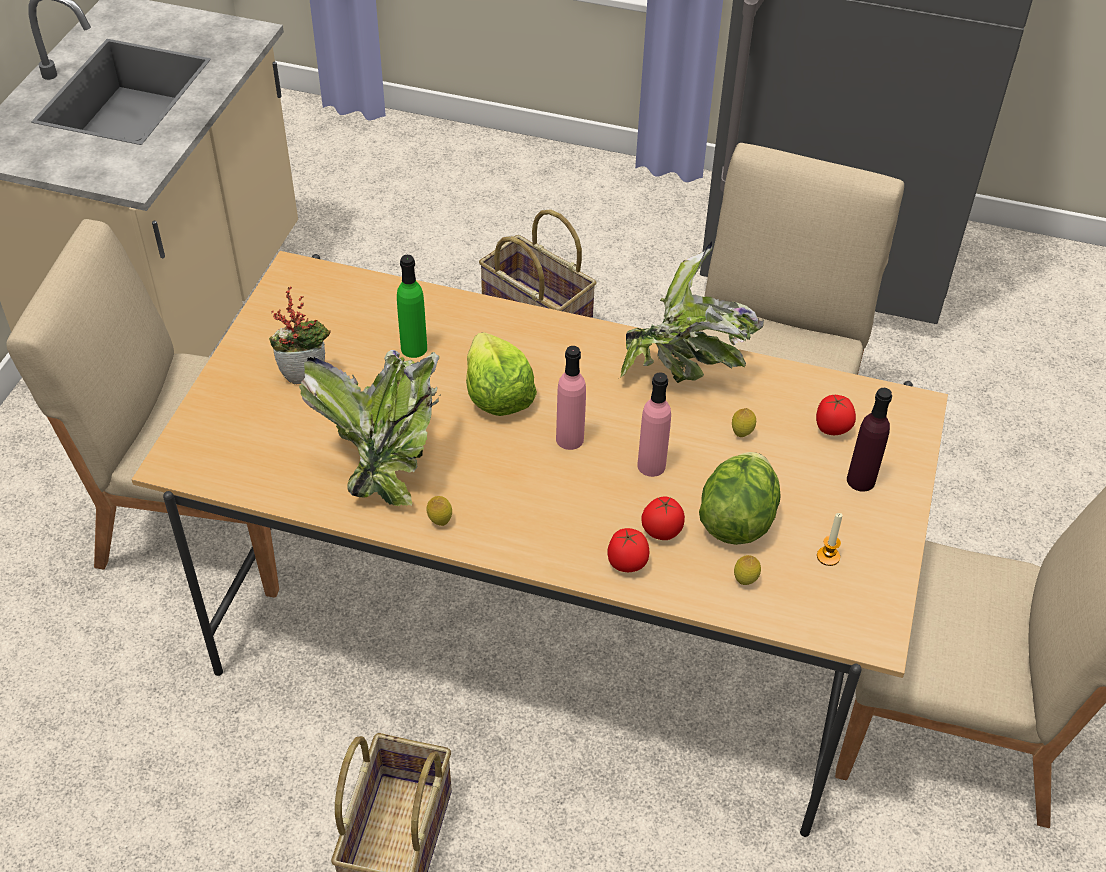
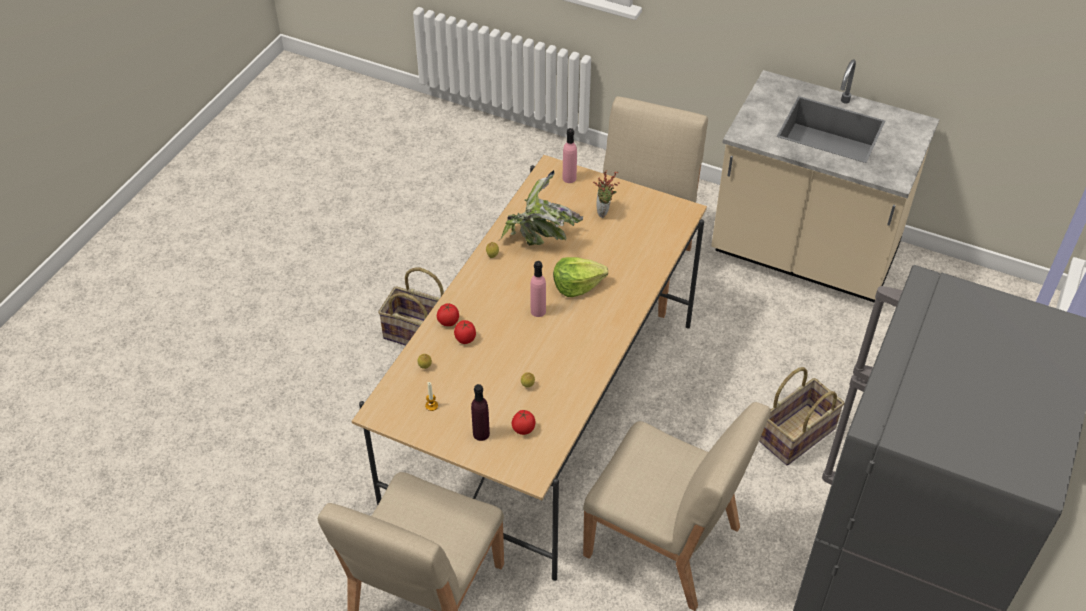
camera: 100 degrees right, 0 degrees up
(414, 348) = (618, 255): green bottle -> none
(651, 465) = (512, 342): pink bottle -> pink bottle (569, 178)
(687, 369) = (584, 370): potted plant -> none
(737, 520) = (466, 371): lettuce -> none

